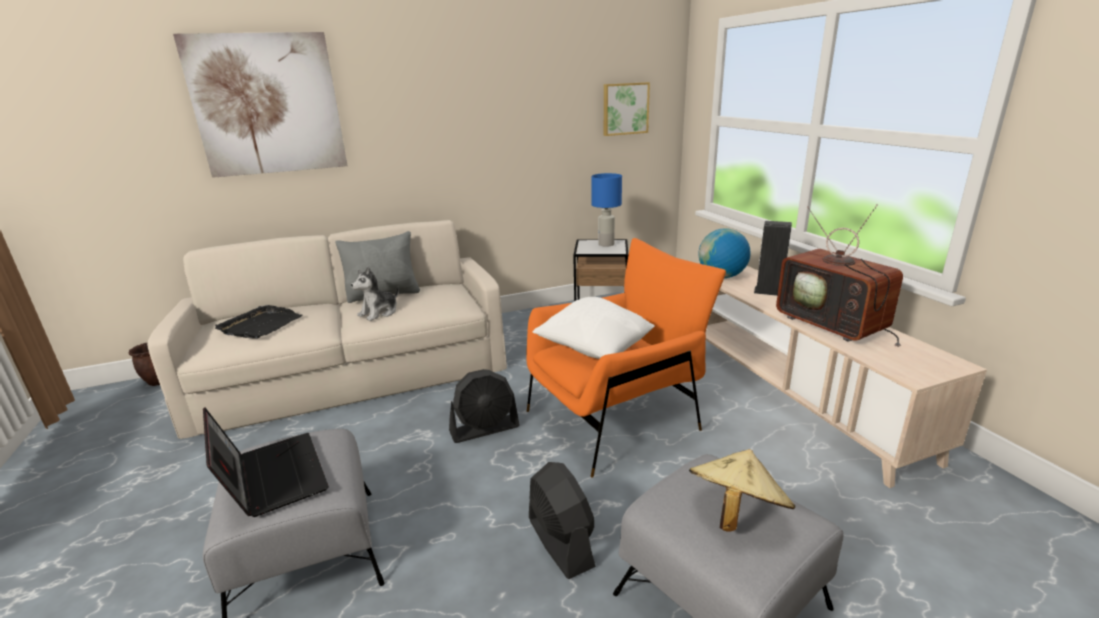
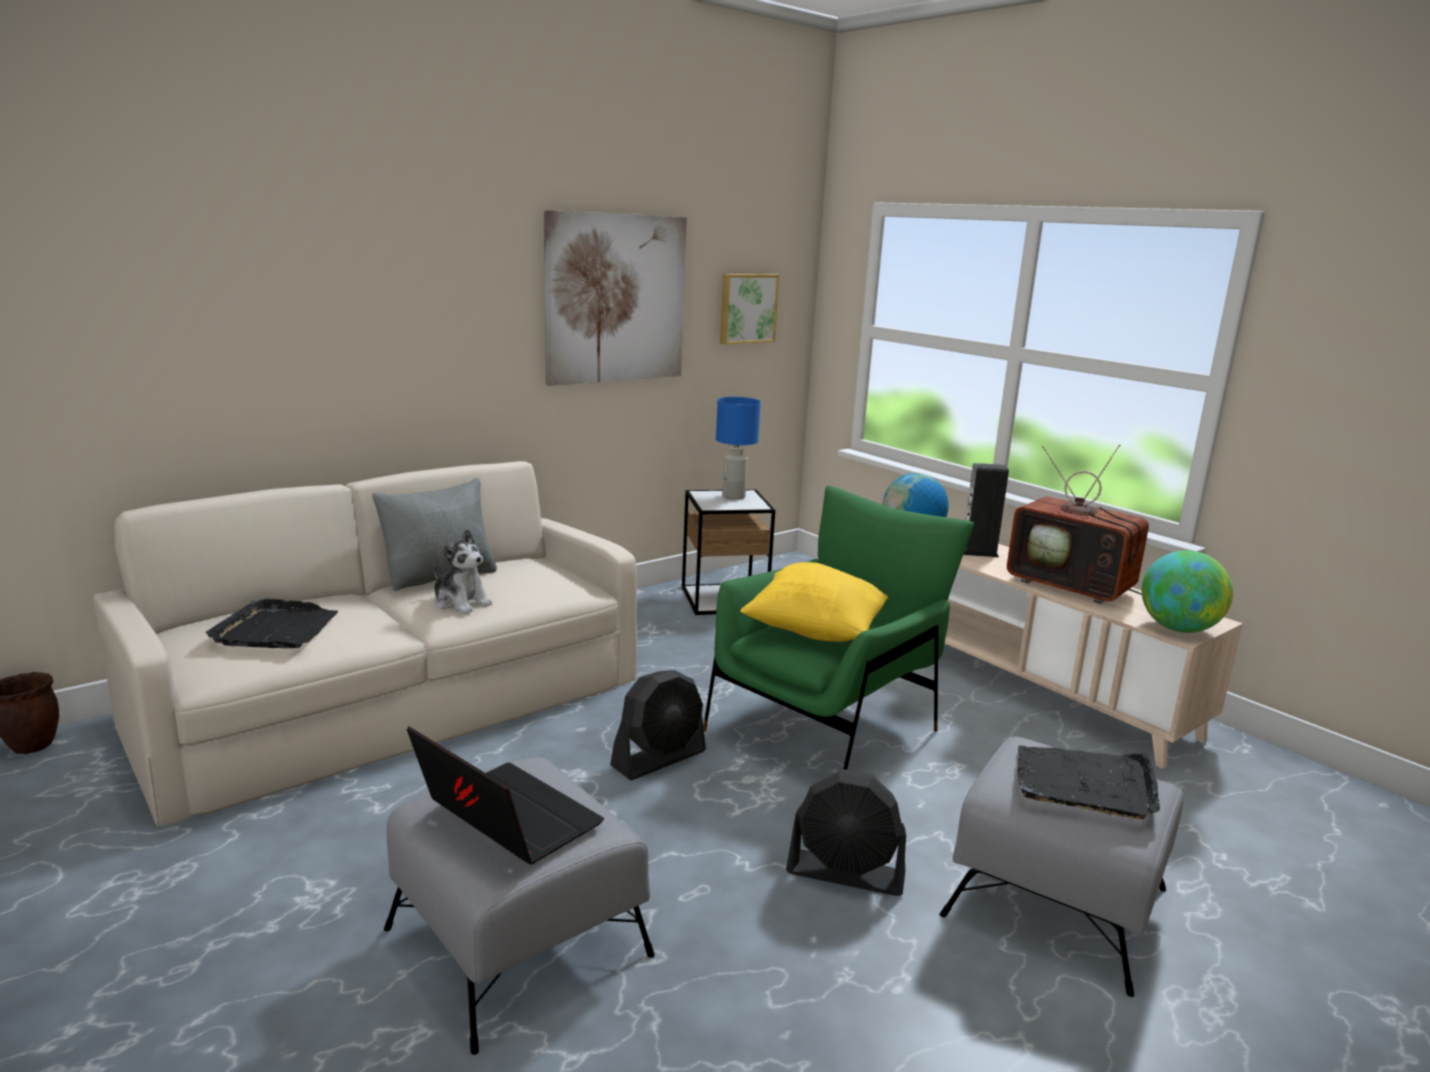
camera: 20 degrees left, 5 degrees down
(267, 105) = (266, 279): picture -> picture (616, 299)
(379, 313) = (461, 602): plush toy -> plush toy turned 75 degrees counterclockwise
(560, 542) = (846, 873): black fan -> black fan turned 150 degrees clockwise
(594, 349) = (814, 632): white pillow -> yellow pillow
(616, 418) = (826, 728): orange armchair -> green armchair
(735, 513) = (1084, 784): beige hat -> black tray
(912, 370) = (1178, 629): none -> globe

